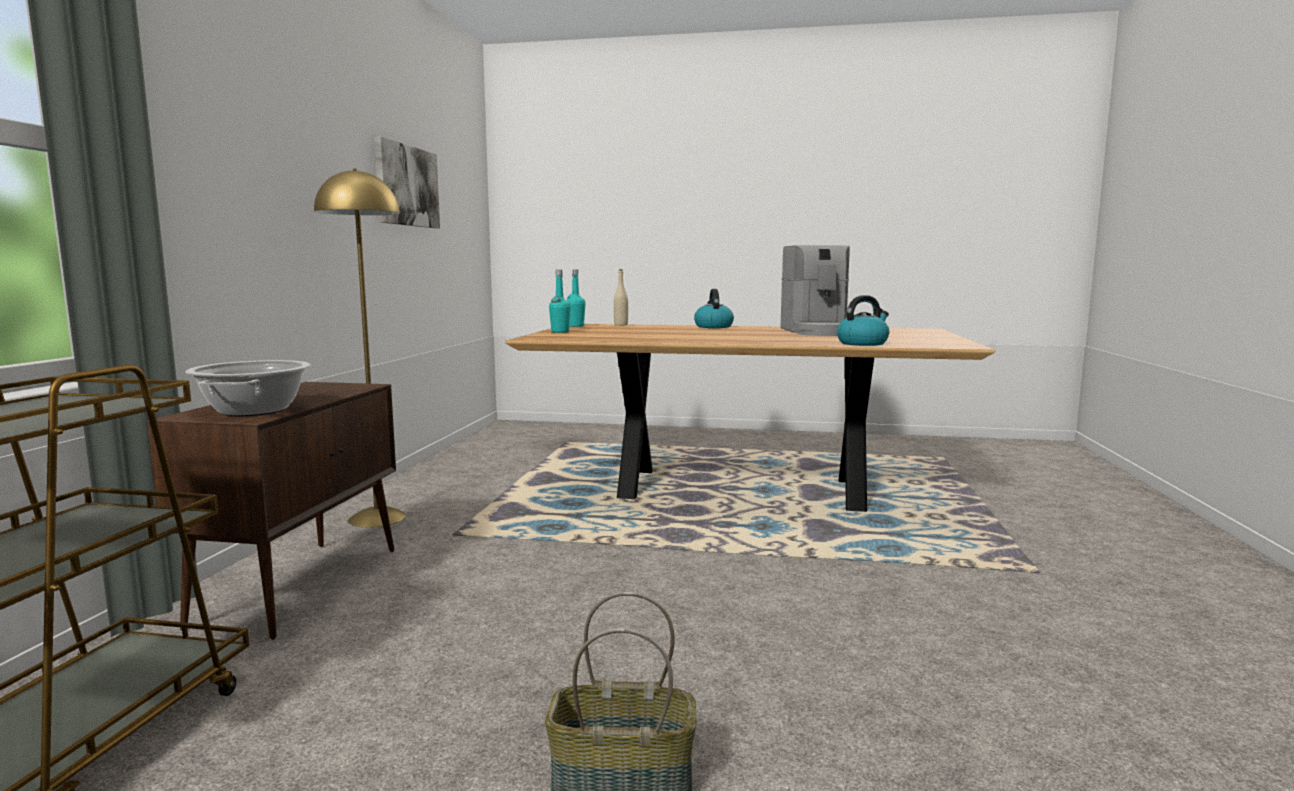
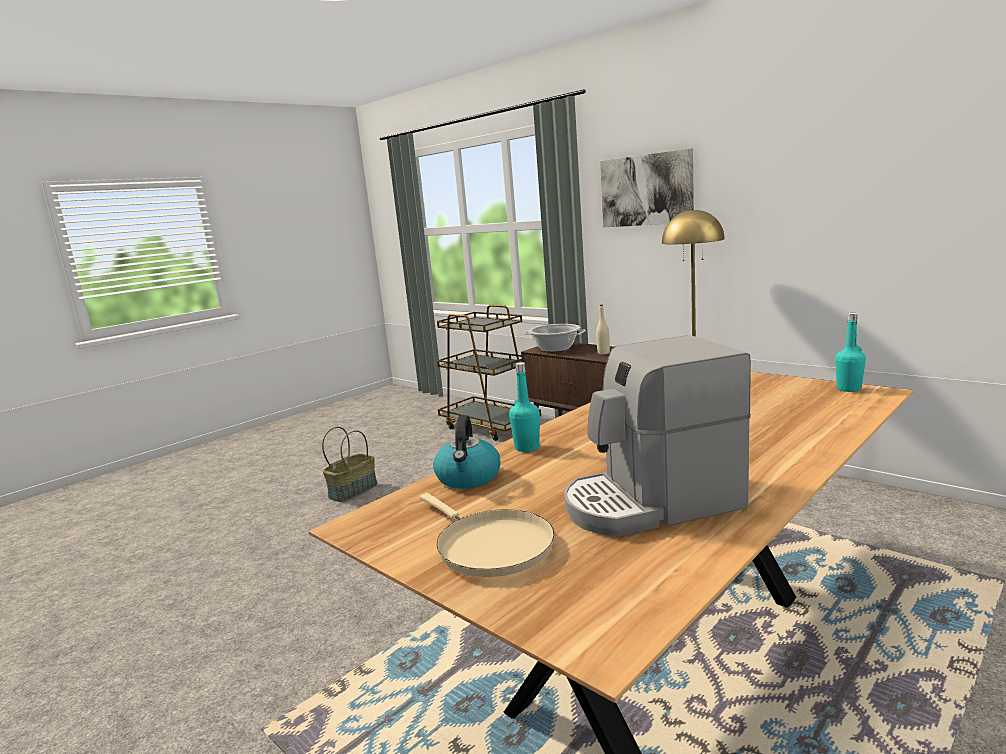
camera: 125 degrees right, 5 degrees up
(406, 186) = (904, 185): picture -> picture (646, 190)
(560, 332) = (756, 379): turquoise bottle -> turquoise bottle (527, 447)
(621, 325) = (863, 409): beige bottle -> beige bottle (603, 353)
(713, 326) = (801, 454): kettle -> none
(817, 331) = (651, 503): coffee machine -> coffee machine turned 45 degrees counterclockwise
(913, 337) = (490, 546): none -> beige frying pan

